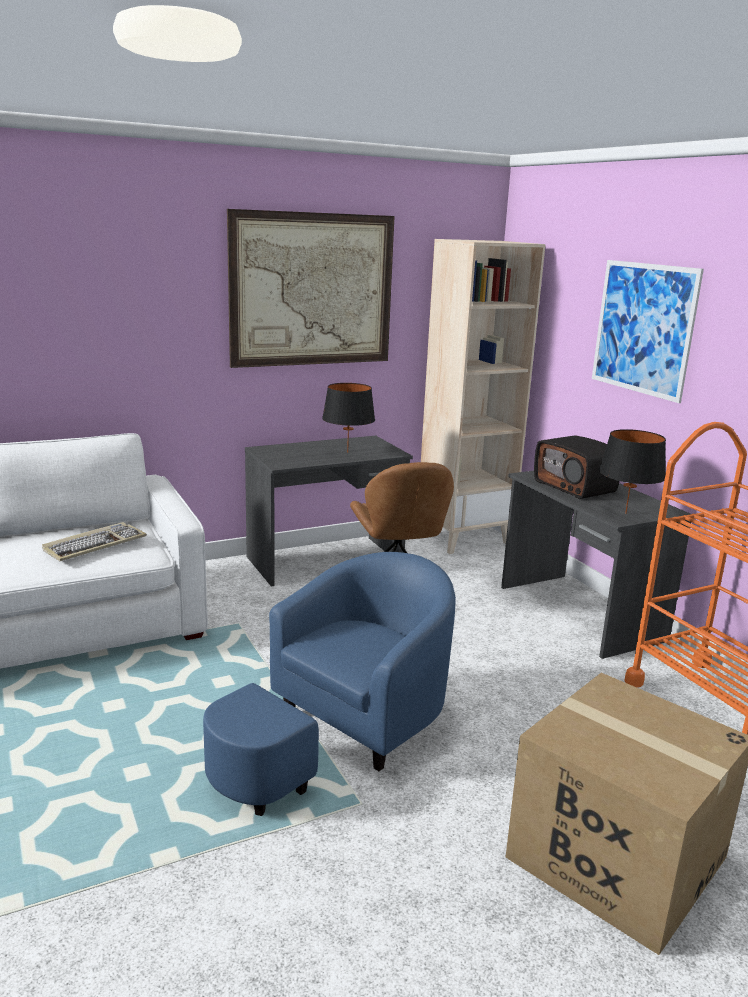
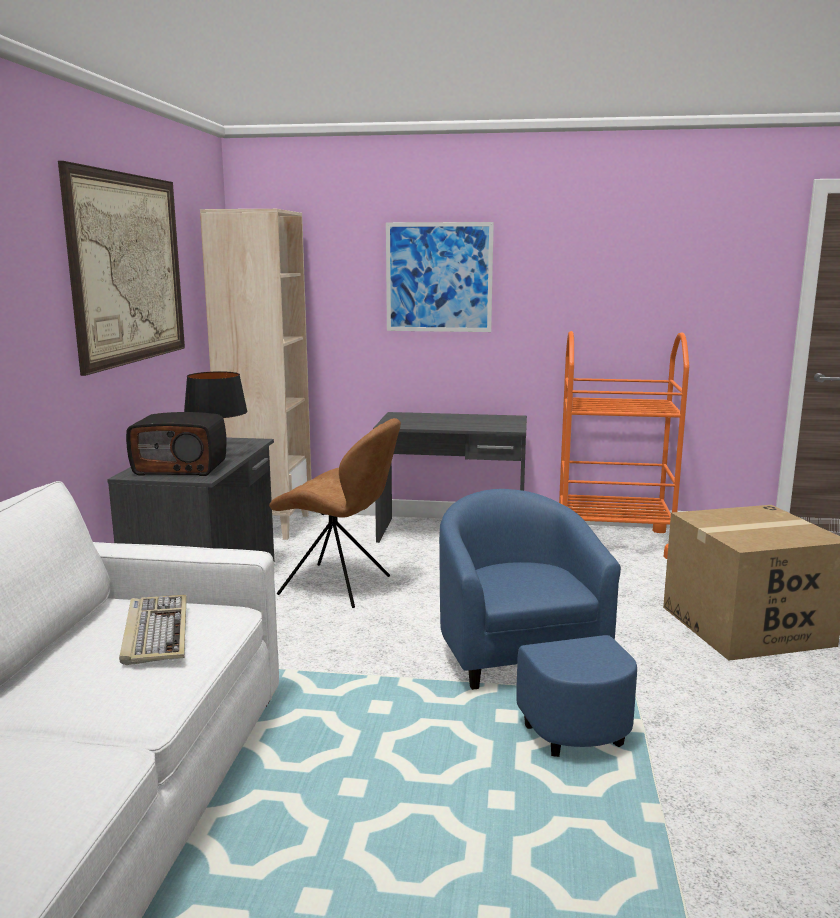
camera: 55 degrees left, 5 degrees down
(576, 487) = (434, 422): radio -> radio (181, 468)
(626, 513) = (504, 425): black table lamp -> none

